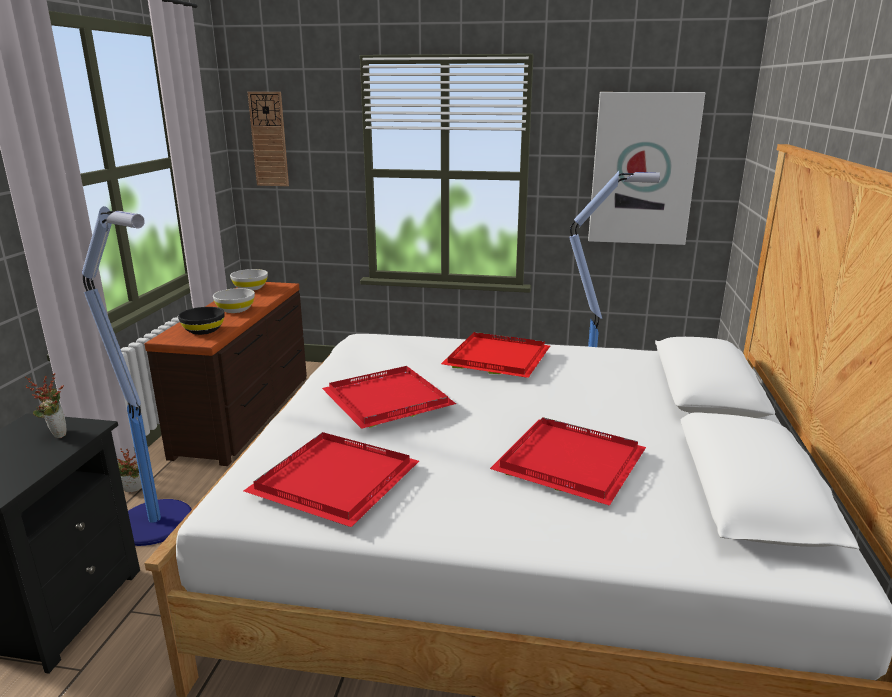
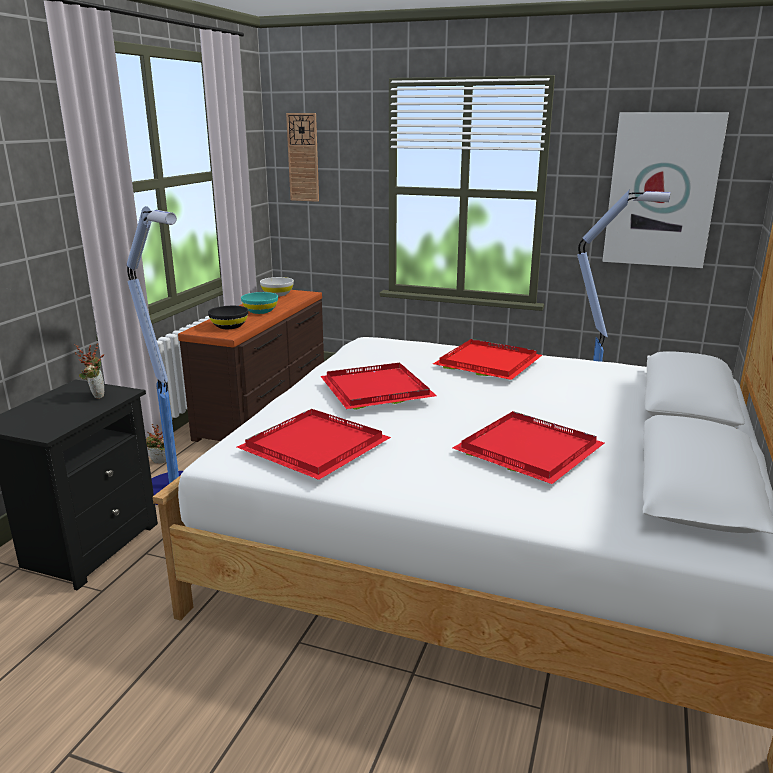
camera: 10 degrees right, 0 degrees up
(235, 310) = (260, 311): white bowl -> turquoise bowl

